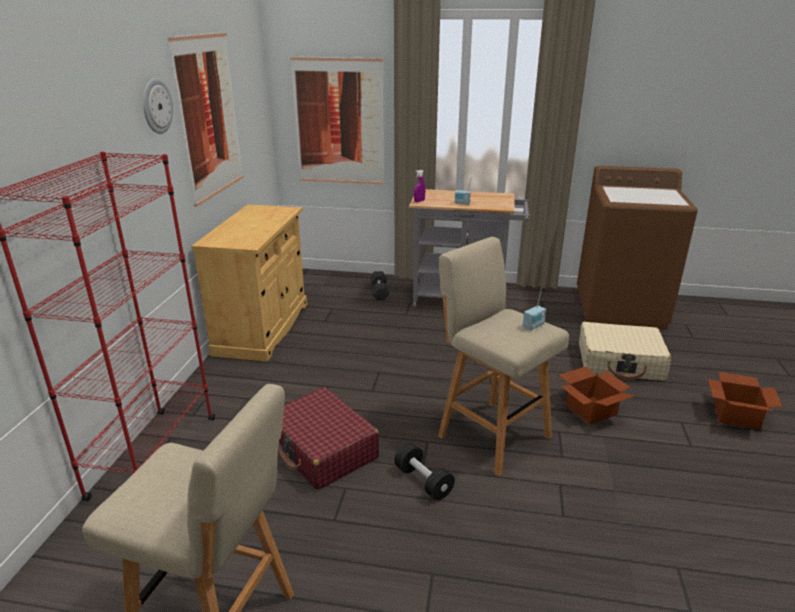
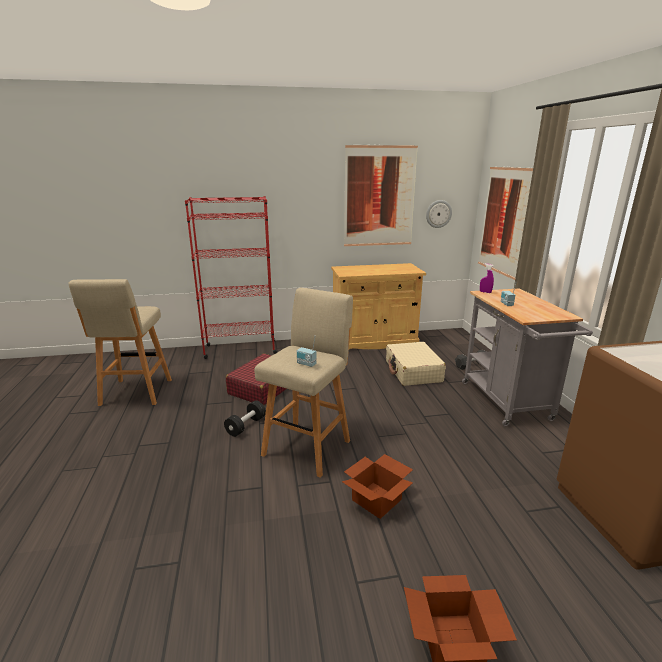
camera: 70 degrees right, 5 degrees down
(156, 106) = (322, 182): wall clock -> wall clock (438, 214)
(620, 362) = (490, 519): beige suitcase -> beige suitcase (413, 371)

